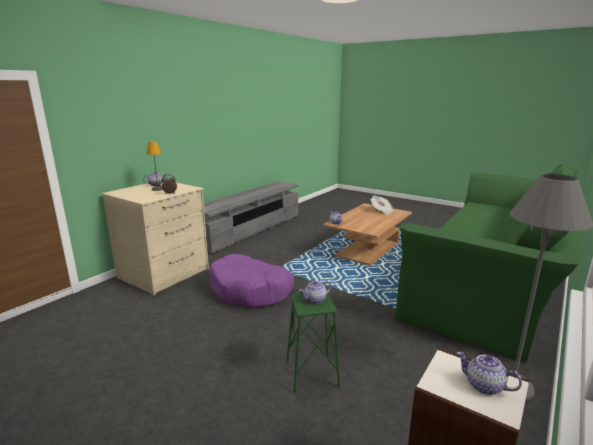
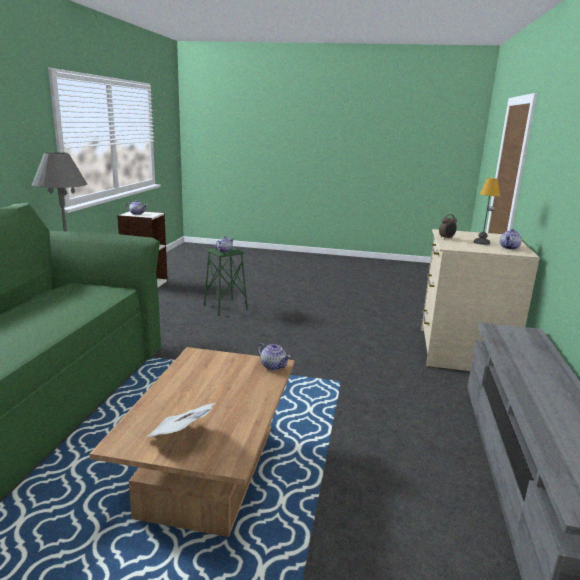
camera: 155 degrees right, 0 degrees up
(251, 290) = (336, 350): purple dog bed -> none

